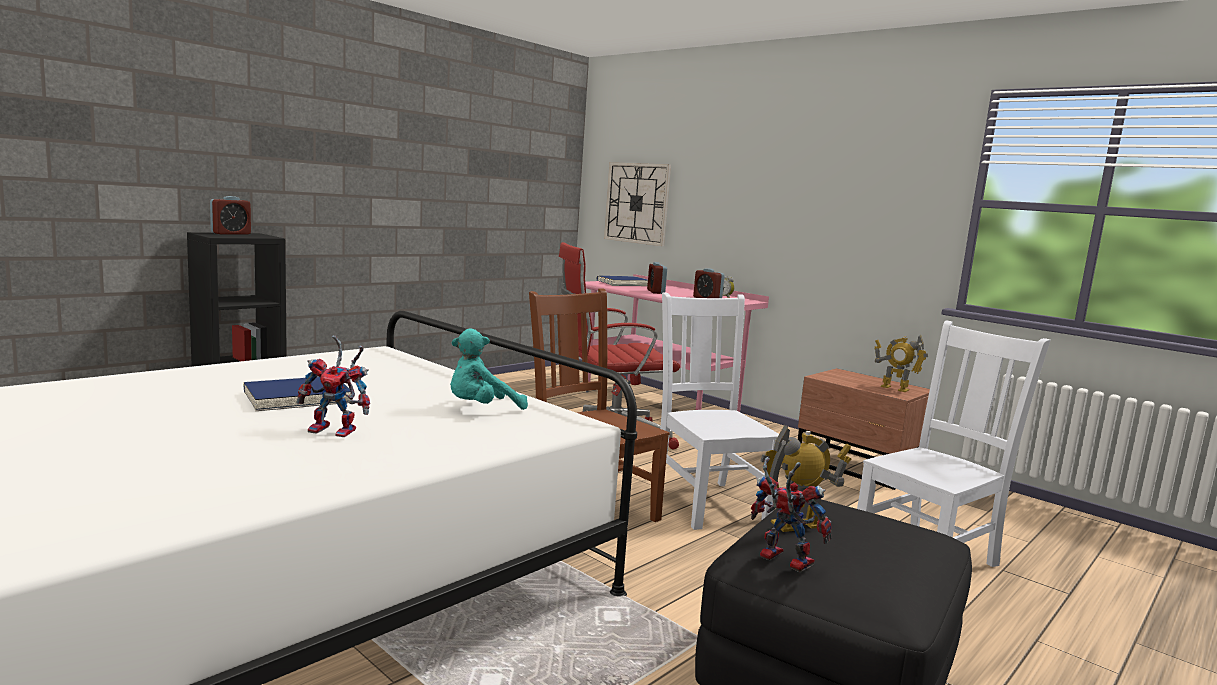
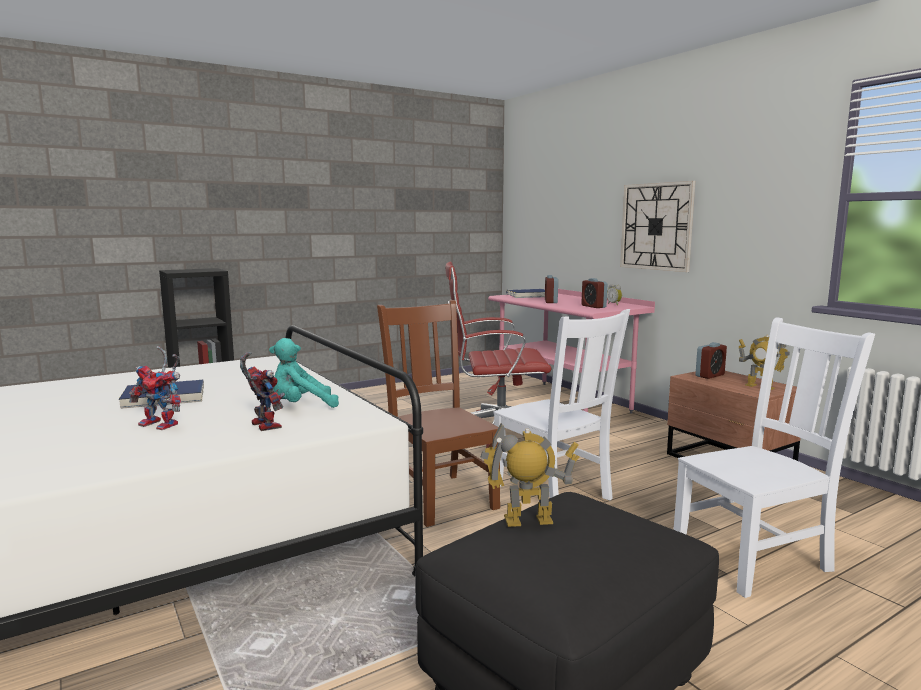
camera: 15 degrees right, 0 degrees up
(231, 233) = (191, 269): alarm clock -> alarm clock (710, 375)
(637, 203) = (545, 224): wall clock -> wall clock (656, 226)
(707, 502) = (554, 494): white chair -> white chair turned 150 degrees clockwise
(780, 559) = (479, 554): toy robot -> toy robot (262, 425)

